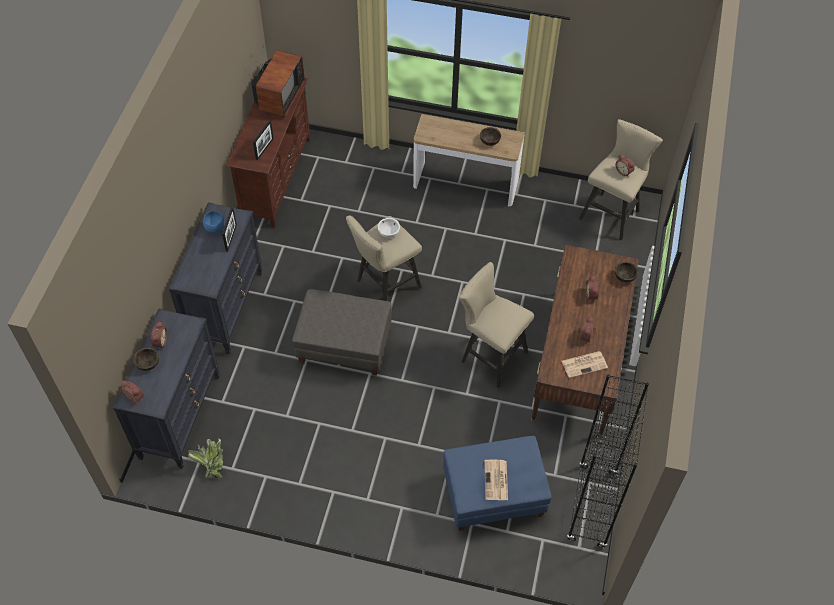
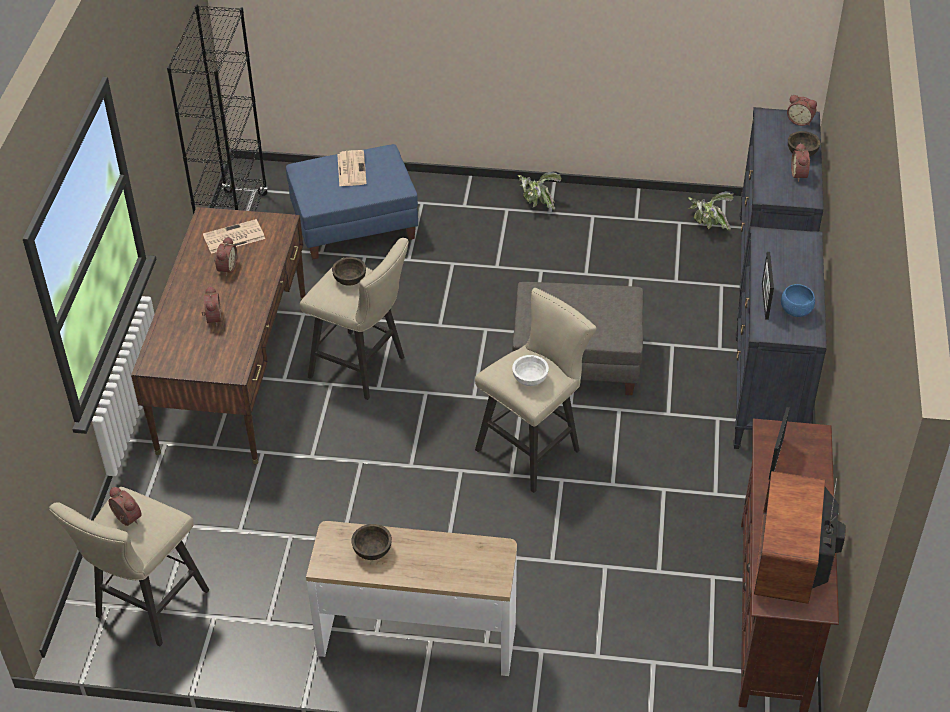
camera: 175 degrees right, 10 degrees down
(342, 504) = (536, 203): none -> potted plant
(625, 277) = (158, 346): brown bowl -> brown bowl (349, 279)

